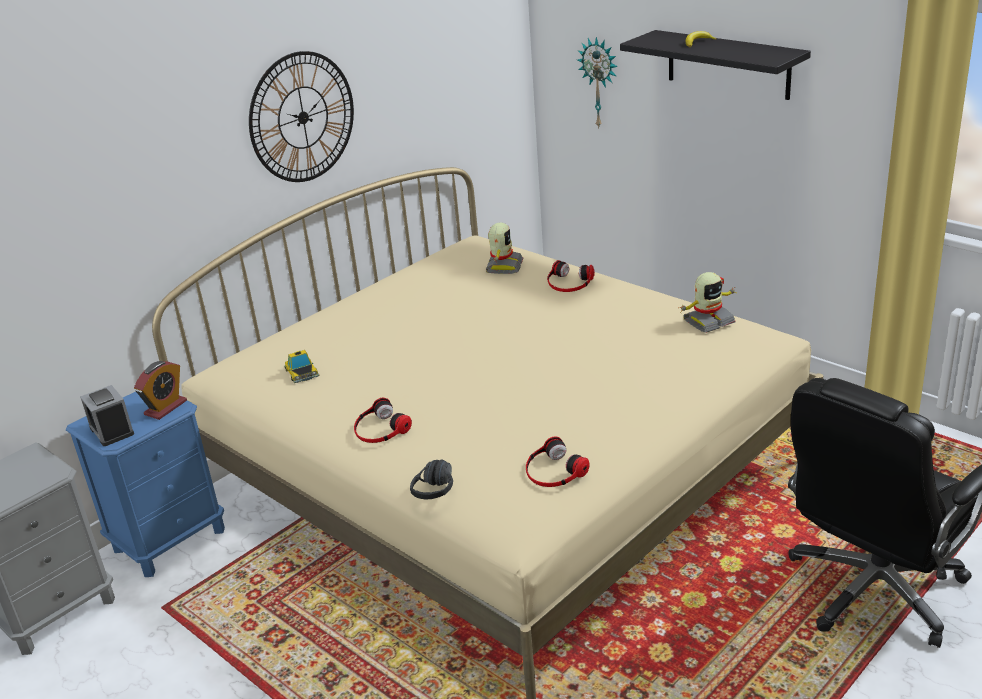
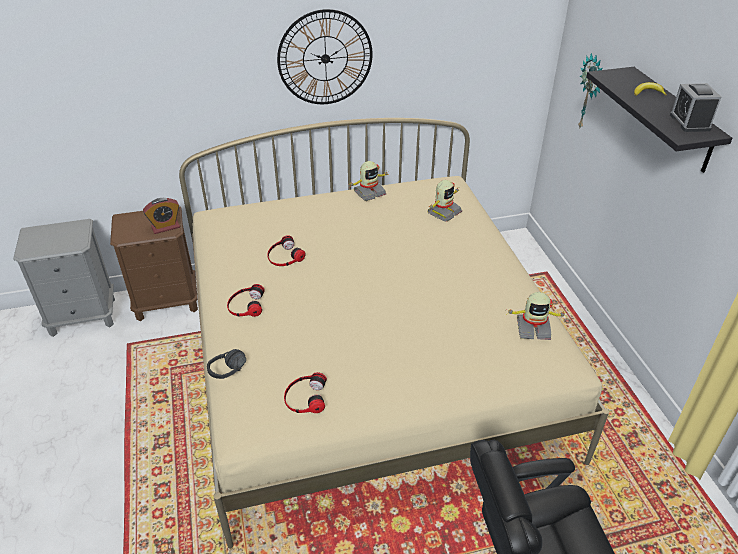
camera: 30 degrees right, 10 degrees up
(112, 431) = (127, 230): alarm clock -> alarm clock (689, 122)
(170, 539) = (167, 302): blue nightstand -> brown nightstand
(301, 372) = (248, 238): toy car -> none
(396, 280) = (369, 192): none -> toy robot
(569, 282) = (472, 246): headphones -> headphones (284, 256)

